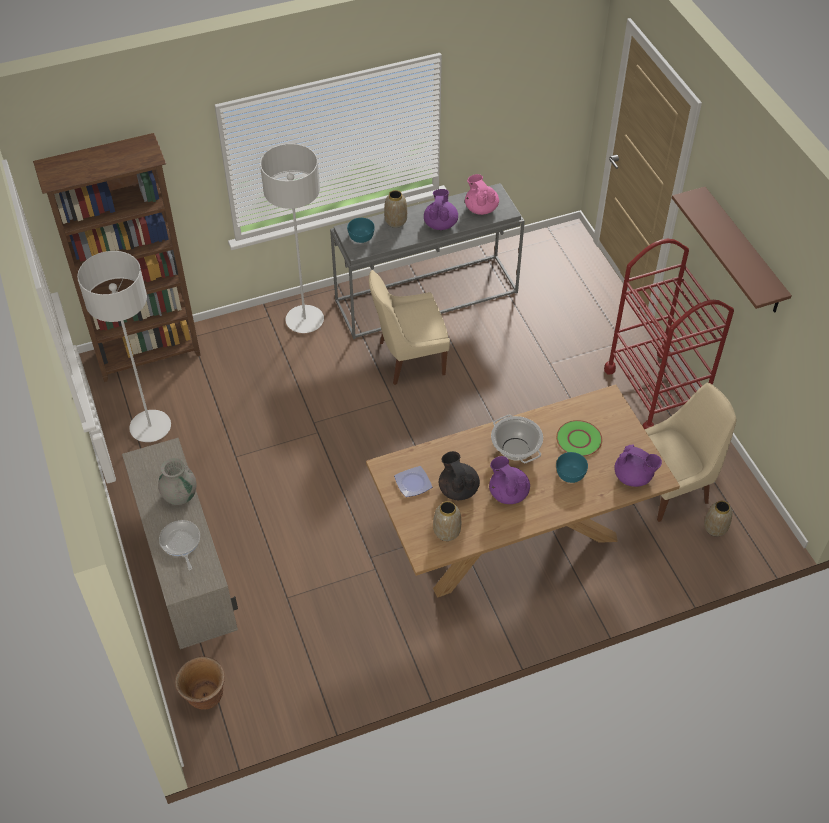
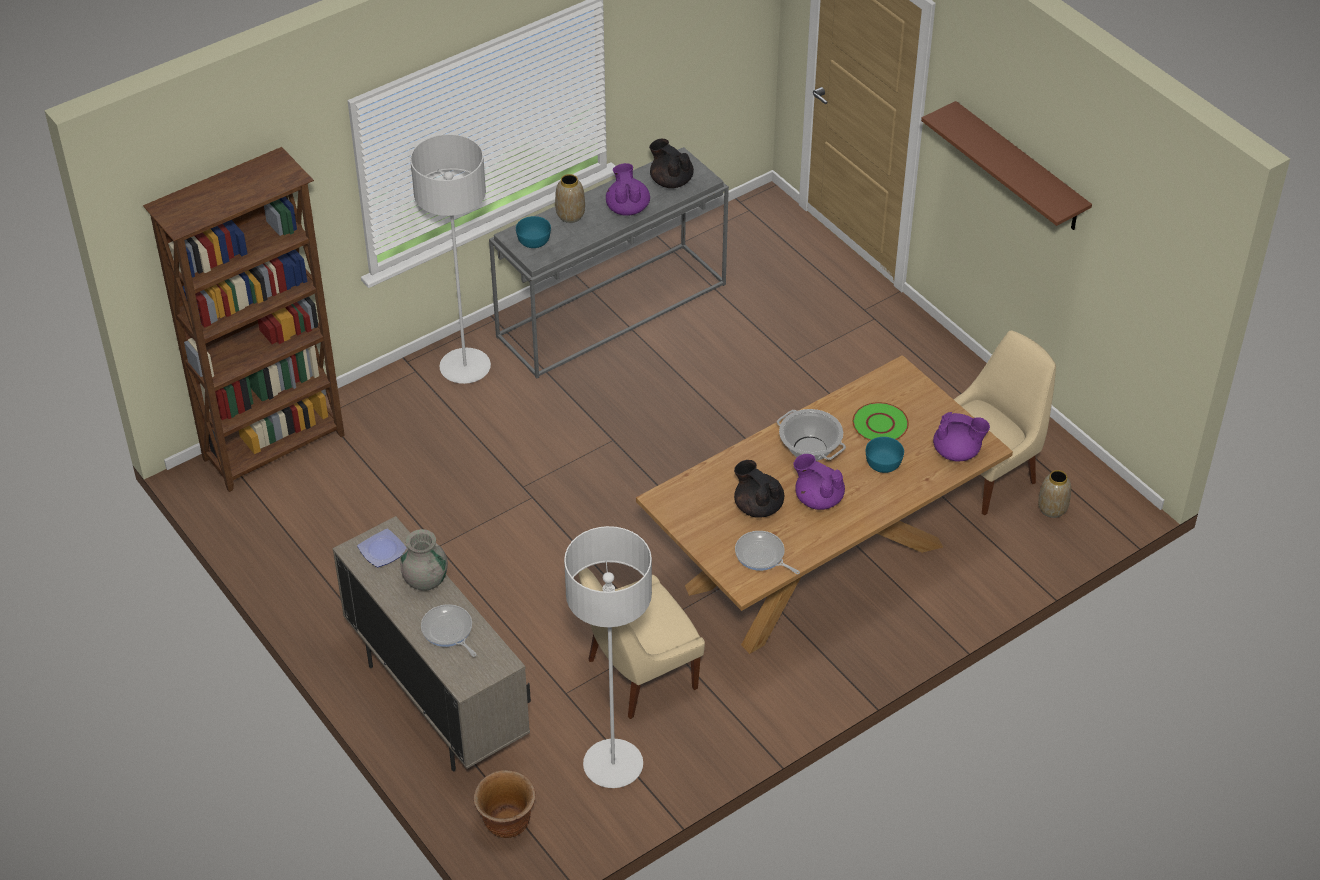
camera: 15 degrees left, 5 degrees down
(150, 427) = (313, 534): grey floor lamp -> grey floor lamp (613, 765)
(408, 359) = (616, 388): beige chair -> beige chair (638, 675)
(413, 482) = (702, 510): plate -> plate (383, 550)
(446, 532) = (762, 555): vase -> frying pan
(481, 208) = (671, 181): pink teapot -> black teapot
(655, 391) = (932, 369): red cart -> none

